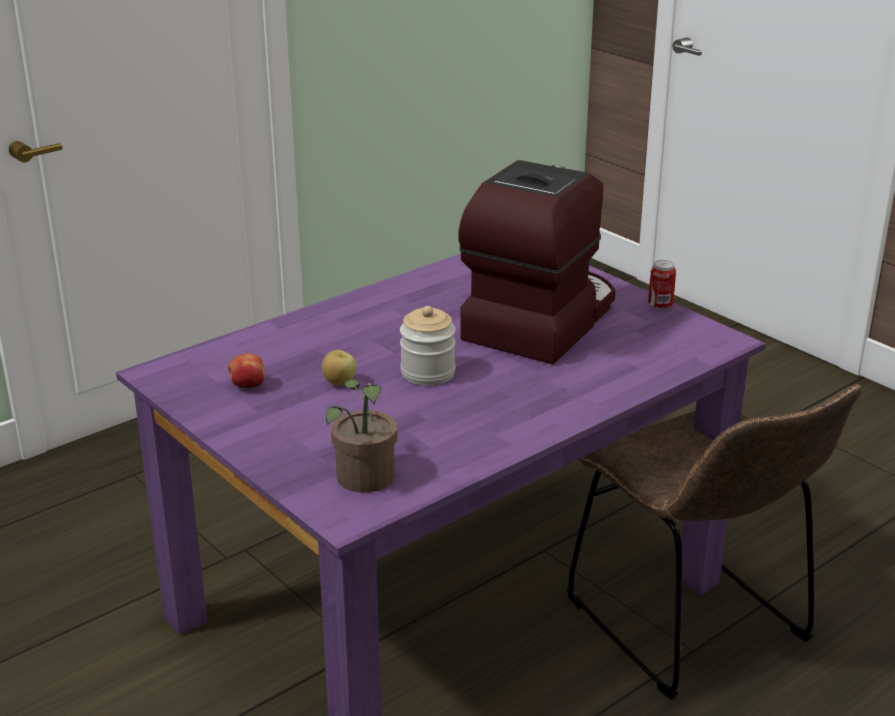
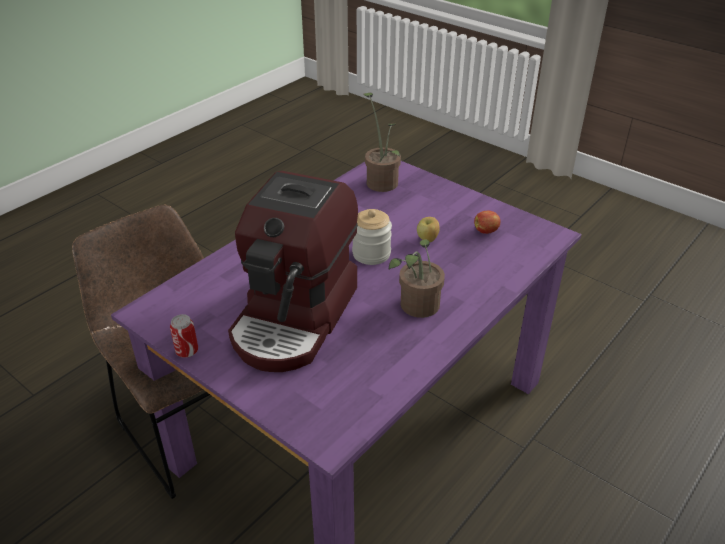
camera: 170 degrees right, 10 degrees up
(395, 317) = (417, 308): none -> potted plant

